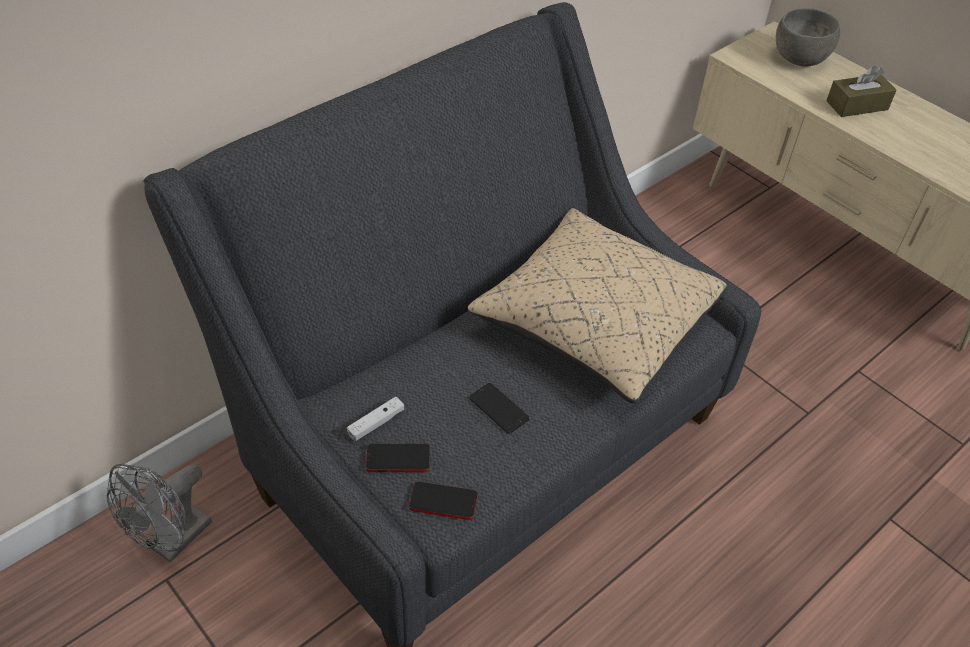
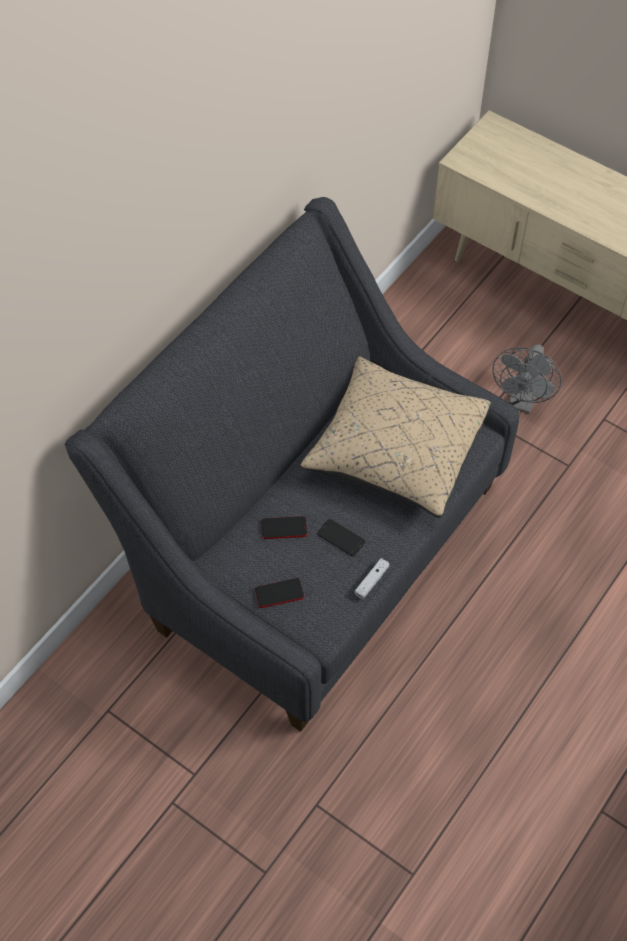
camera: 10 degrees left, 10 degrees up
(172, 542) = (101, 681): grey fan -> grey fan (522, 401)
(376, 423) = (255, 569): white game controller -> white game controller (371, 581)
(443, 501) = (320, 618): phone -> phone (284, 528)
(799, 59) = (516, 152): grey bowl -> none
(857, 105) = (570, 195): brown tissue box -> none

